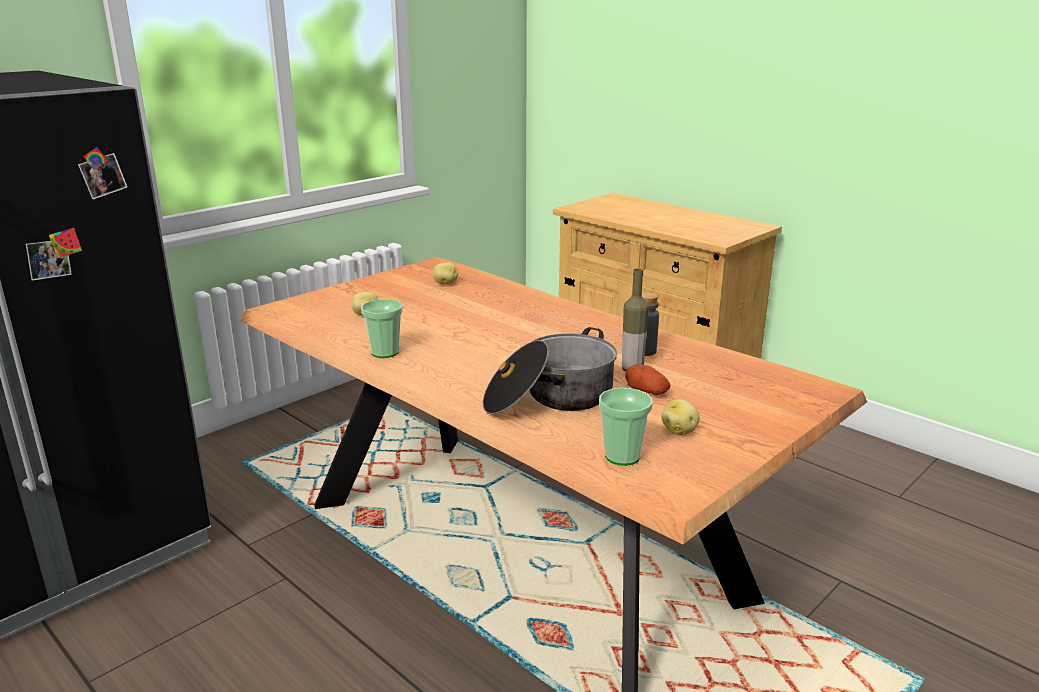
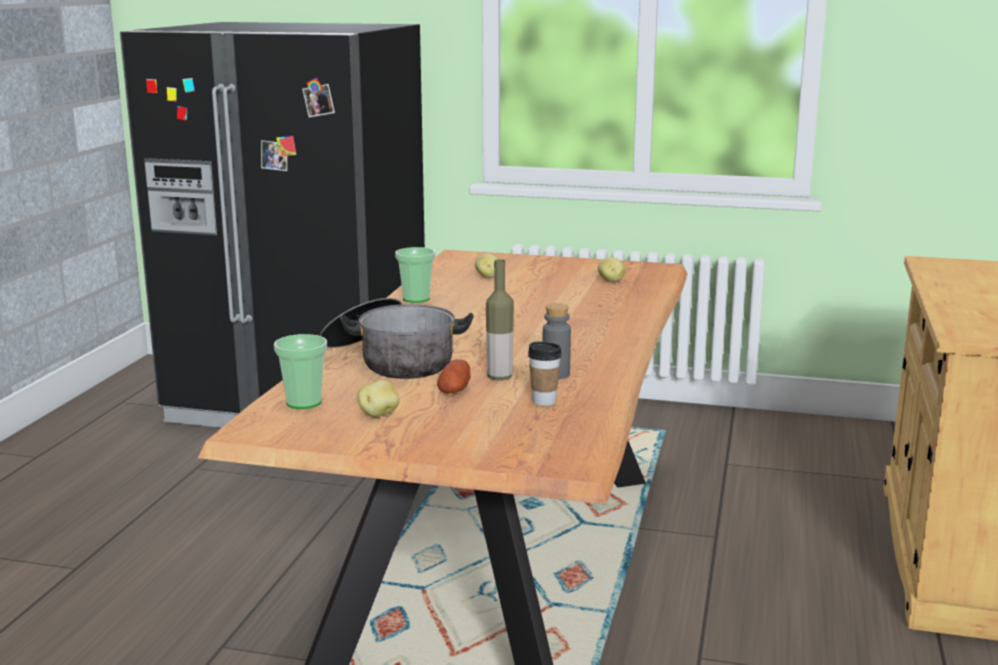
camera: 60 degrees right, 5 degrees down
(698, 368) = (544, 401): none -> cup

